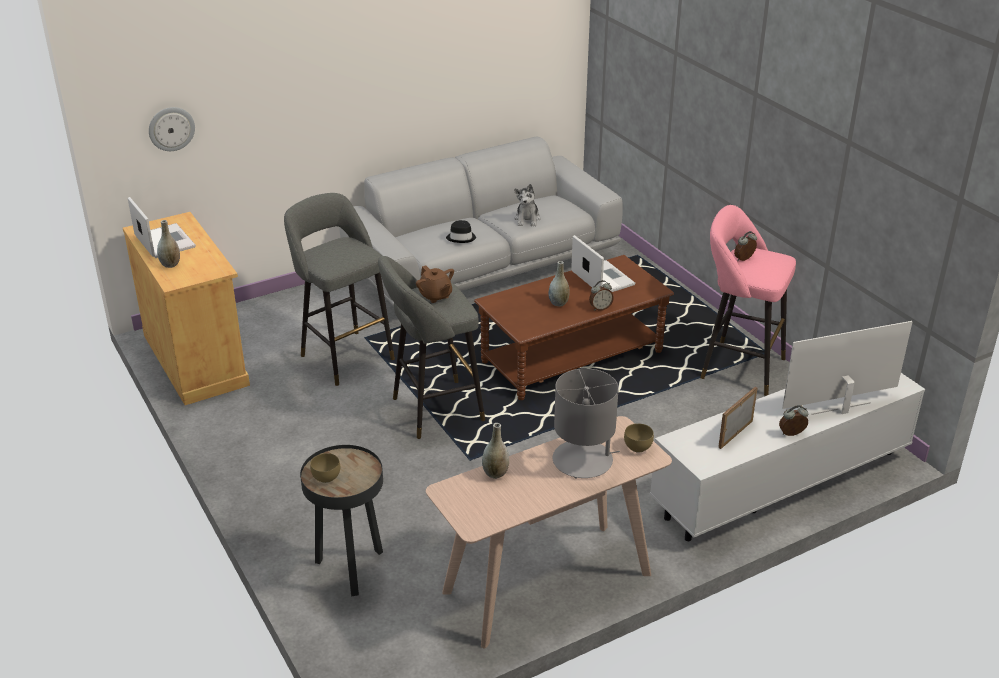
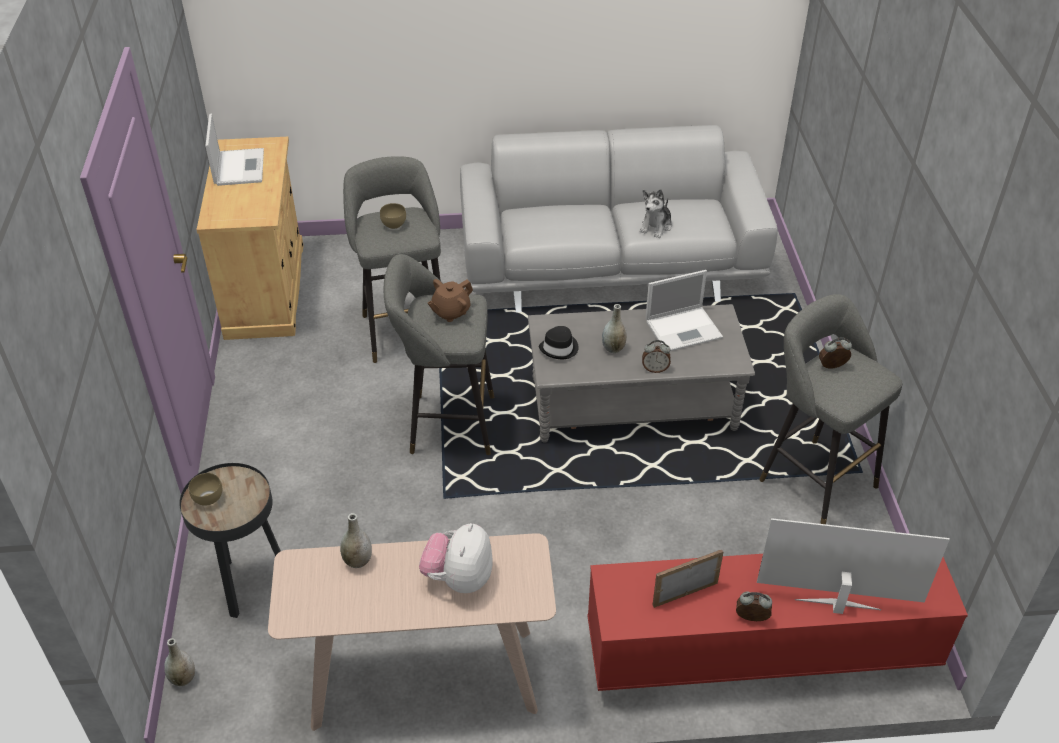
camera: 25 degrees right, 10 degrees up
(170, 264) = (224, 197): grey vase -> grey vase (183, 678)
(171, 128) = (273, 46): wall clock -> none
(435, 296) = (450, 312): brown teapot -> brown teapot turned 60 degrees clockwise
(461, 238) = (568, 231): black hat -> black hat (559, 348)
(572, 357) = (633, 405): brown coffee table -> grey coffee table
(583, 460) = (459, 578): grey table lamp -> plush toy
(601, 278) = (684, 329): laptop -> laptop turned 75 degrees clockwise
(637, 446) = (529, 582): brown bowl -> brown bowl (394, 224)
(737, 367) = (812, 479): pink stool -> grey stool
(779, 484) = (757, 653): white tv stand -> red tv stand

